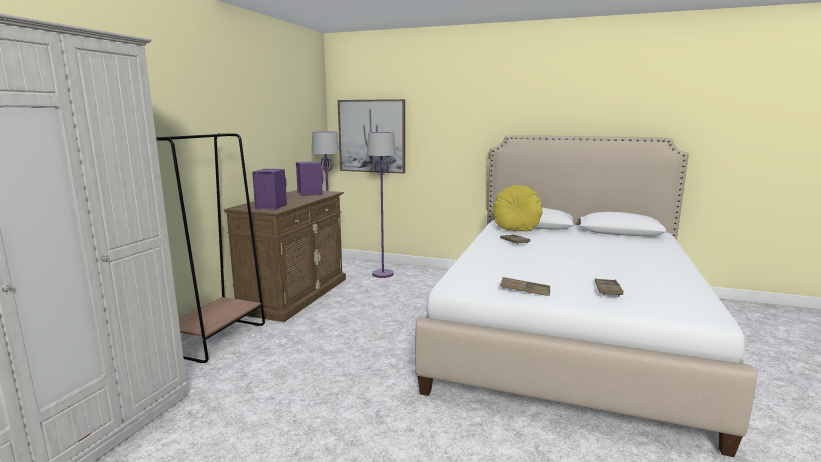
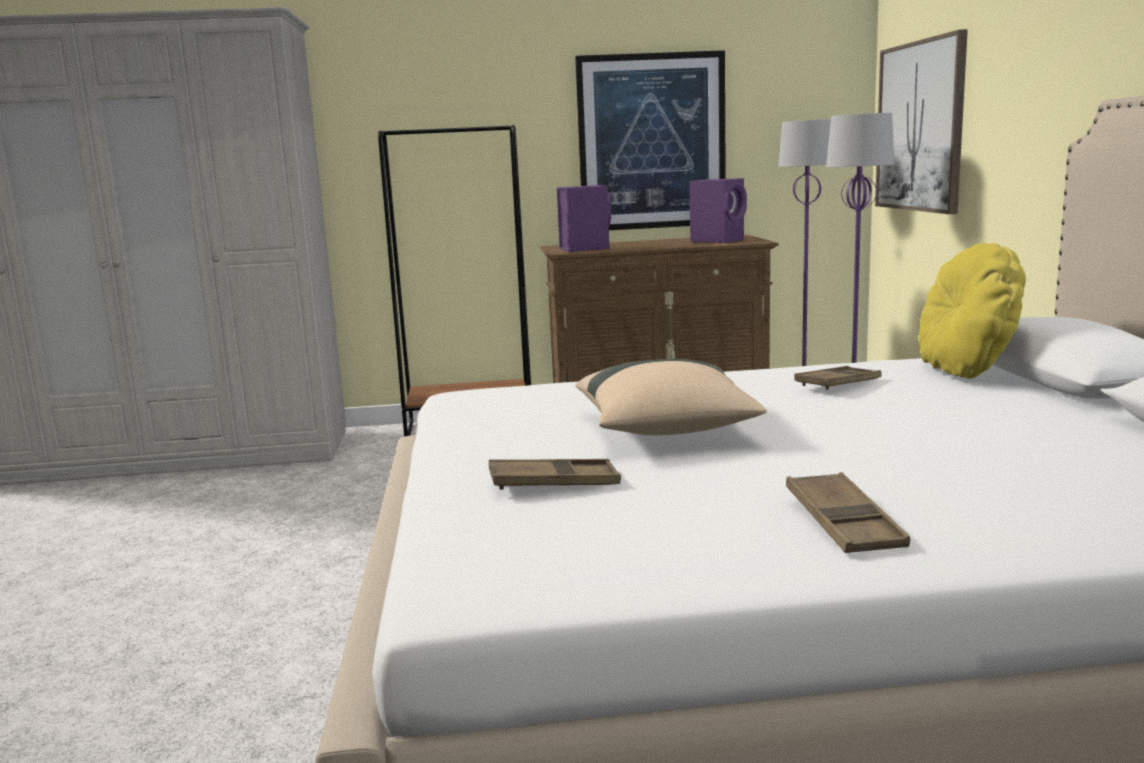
camera: 65 degrees right, 0 degrees up
(263, 142) = (652, 142): none -> picture
(525, 290) = (477, 429): brown tray -> brown tray (843, 522)
(553, 267) = (666, 429): none -> beige pillow

